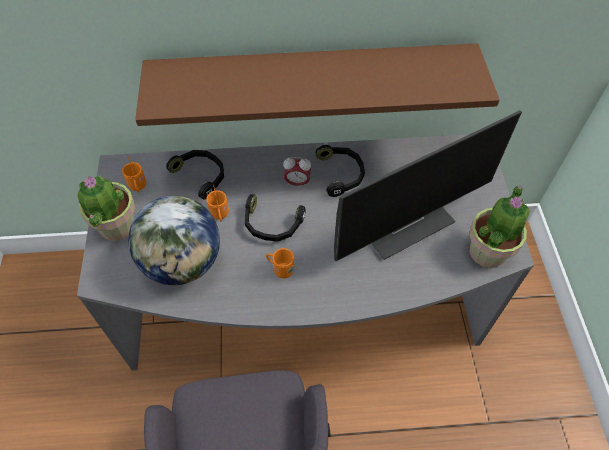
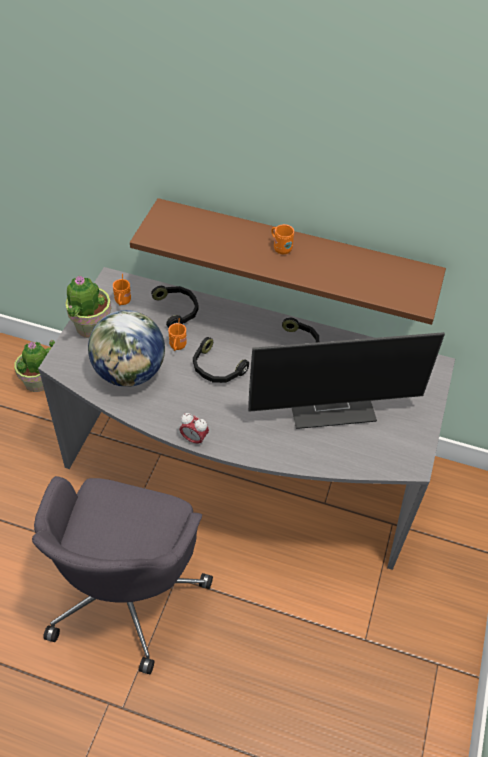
camera: 20 degrees right, 5 degrees down
(281, 269) = (205, 406): orange mug -> orange mug (280, 248)
(297, 182) = (255, 342): alarm clock -> alarm clock (194, 439)
(488, 251) = (393, 456): potted plant -> potted plant (38, 382)

